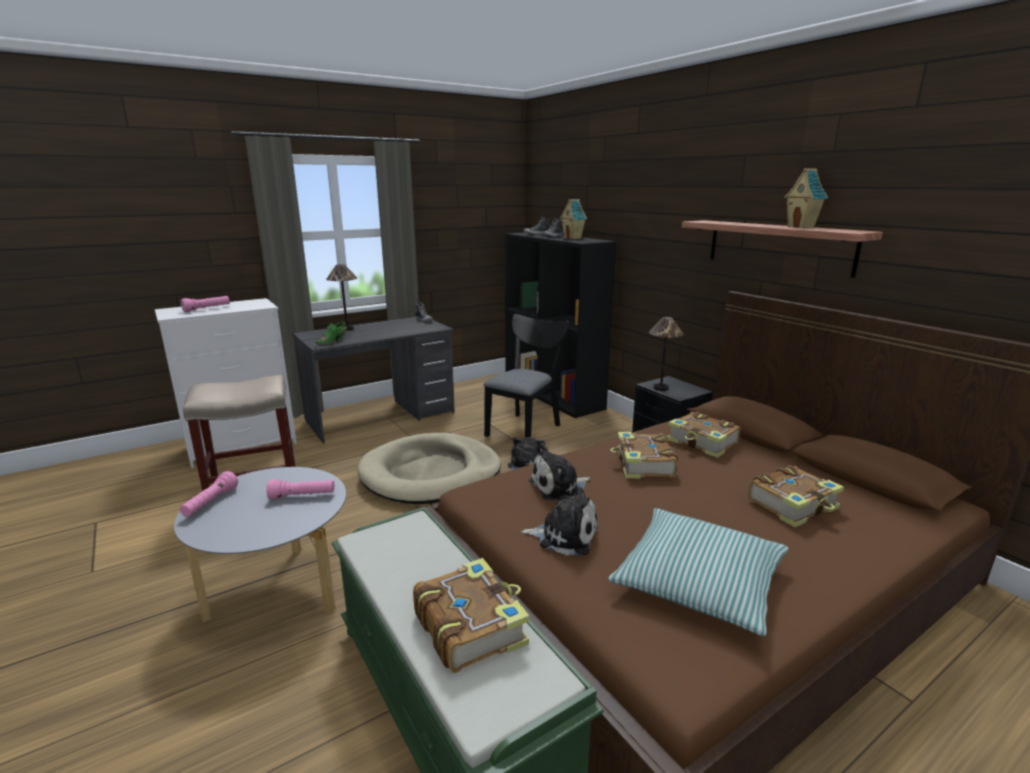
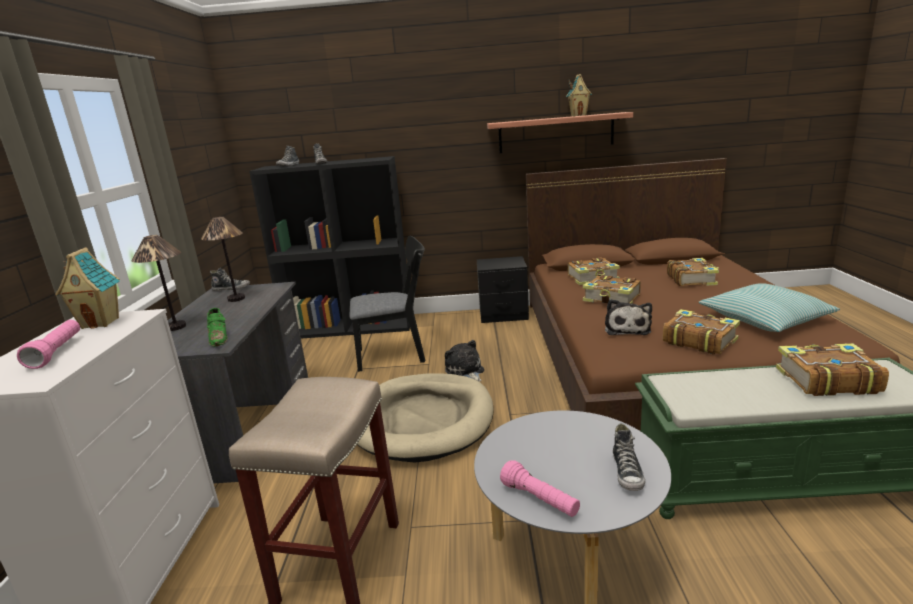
camera: 55 degrees left, 0 degrees up
(250, 530) = (627, 473): none -> shoe
(302, 496) = (569, 435): pink flashlight -> none
(526, 428) = (396, 354): black chair -> black chair turned 105 degrees clockwise
(564, 536) = (698, 341): plush toy -> book
(573, 238) = (348, 160): toy house -> toy house (101, 323)
(660, 388) = (497, 266): table lamp -> table lamp (236, 299)

